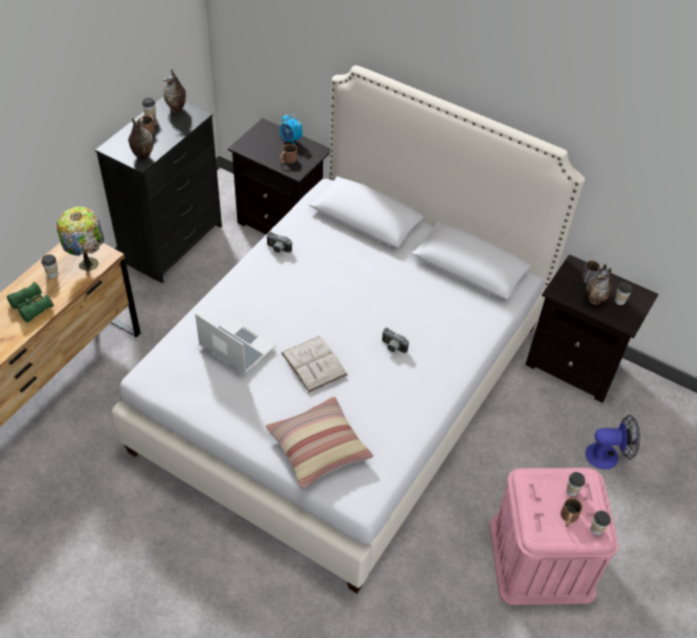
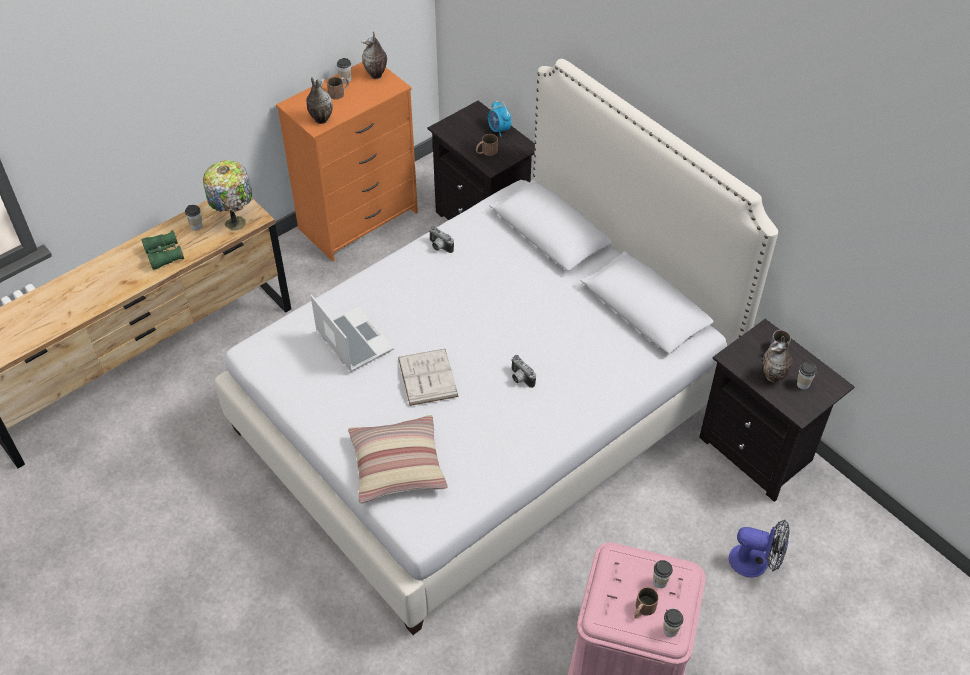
camera: 20 degrees right, 0 degrees up
(172, 243) = (358, 221): black dresser -> orange dresser

